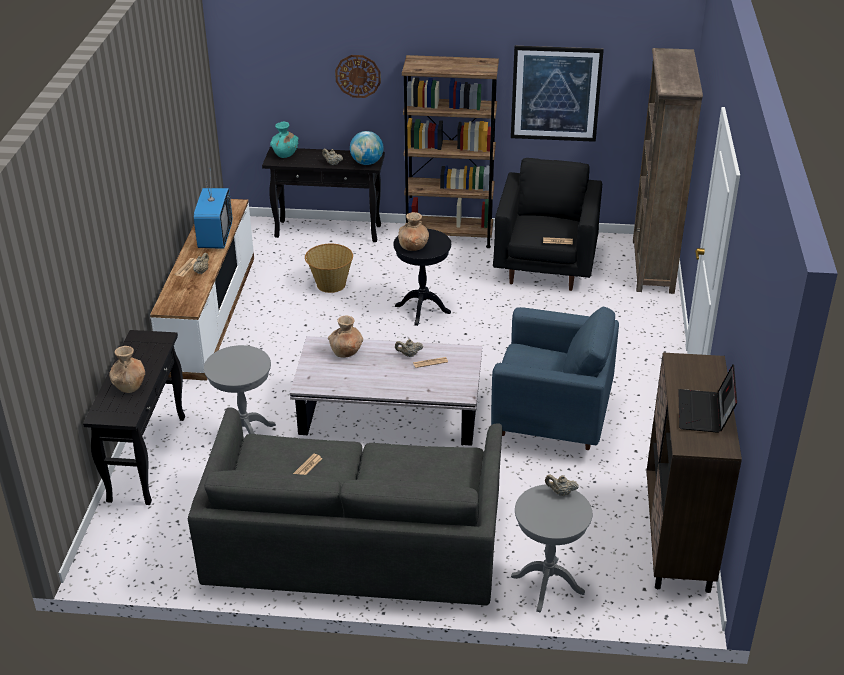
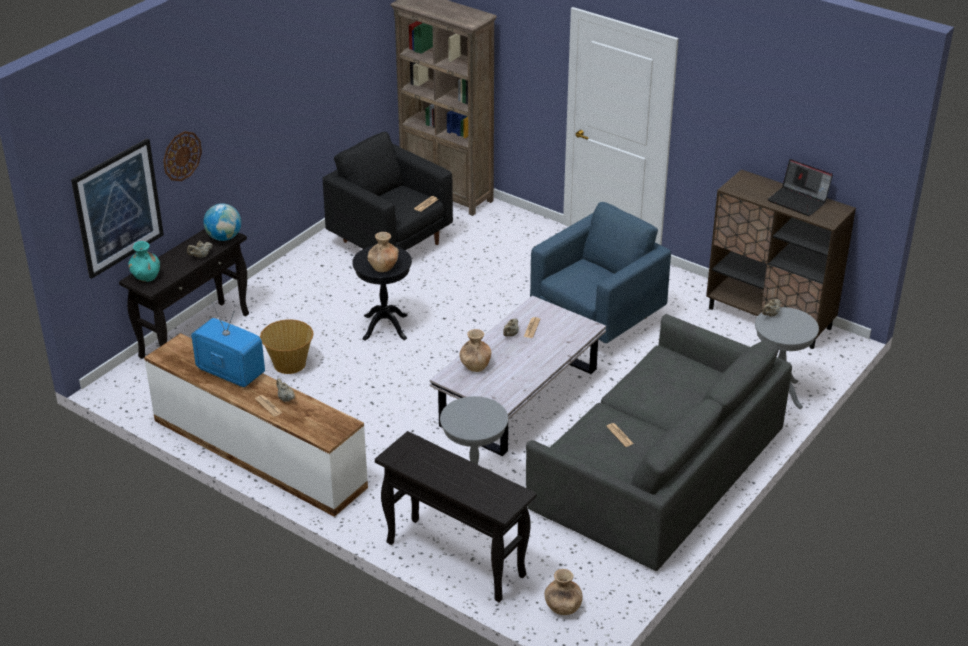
camera: 60 degrees left, 0 degrees up
(129, 385) = (469, 481): brown vase -> brown vase (562, 607)
(449, 236) = (286, 272): brown bookcase -> none
(555, 93) = (327, 84): picture -> picture (118, 208)

